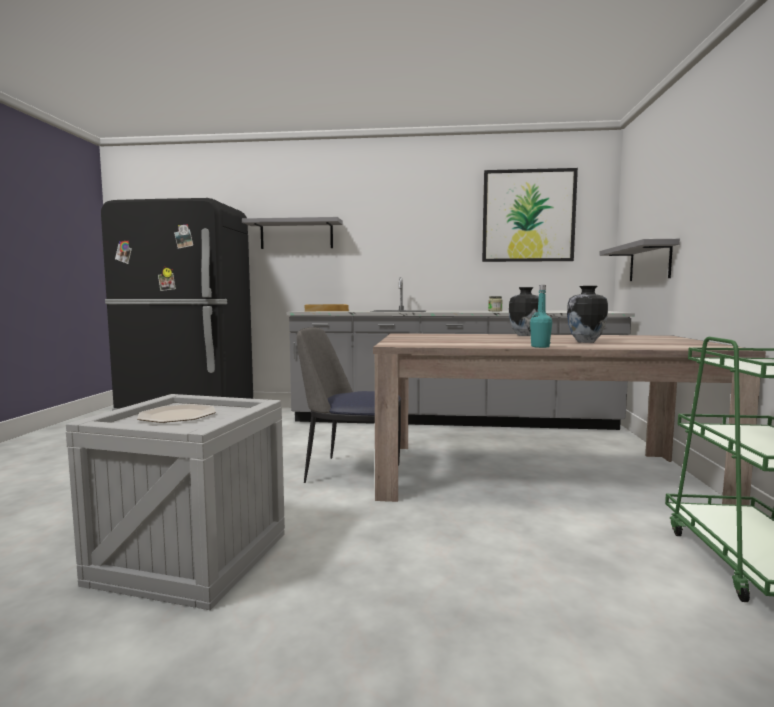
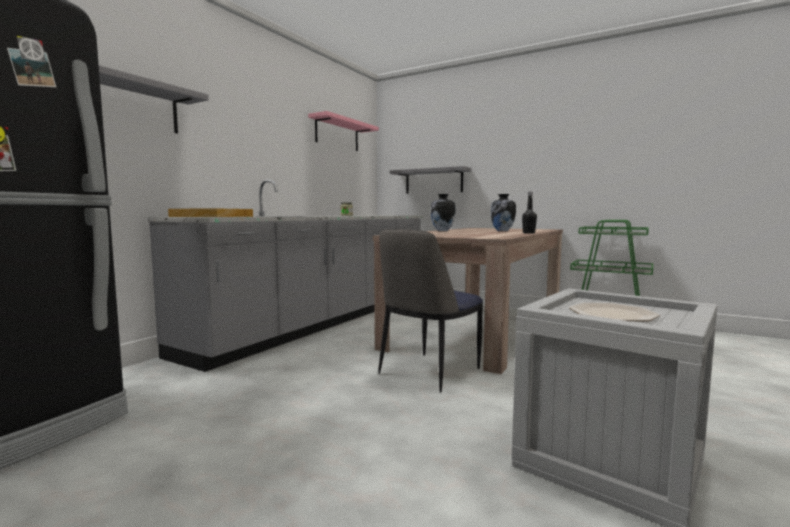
camera: 65 degrees left, 0 degrees up
(528, 216) = (337, 134): picture -> pink shelf
(540, 346) = (528, 233): turquoise bottle -> black bottle

